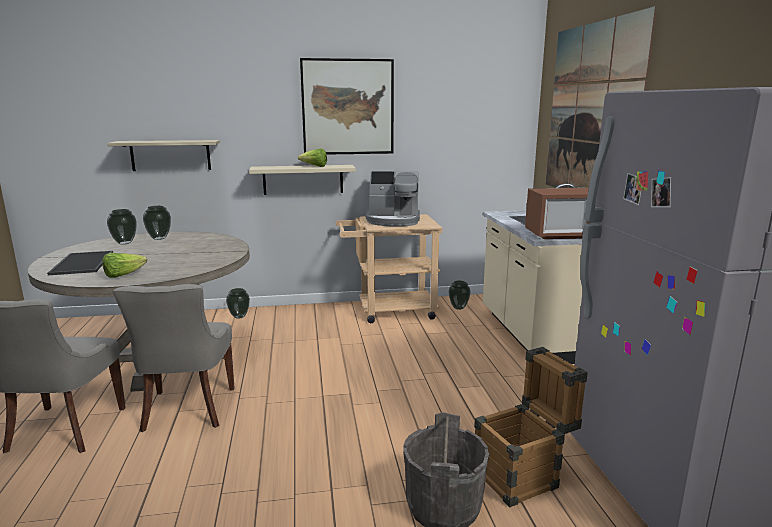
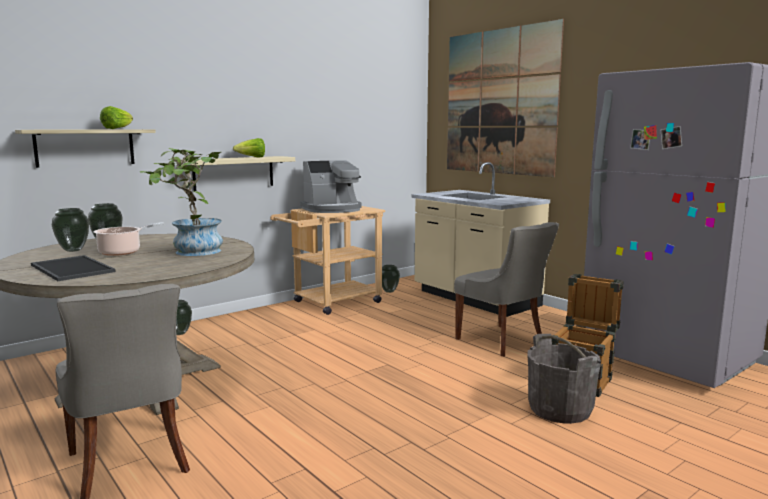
camera: 30 degrees left, 5 degrees down
(123, 275) = (159, 270): lettuce -> lettuce (117, 129)
(146, 250) = (122, 252): none -> cooking pot
(185, 258) = (191, 252): none -> potted plant
(187, 410) = (250, 412): grey chair -> grey chair (502, 341)
(348, 107) = (275, 97): picture -> none
(562, 235) = (509, 201): microwave -> none

